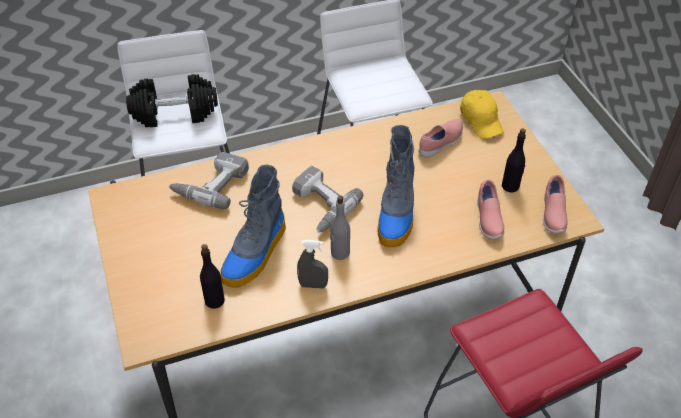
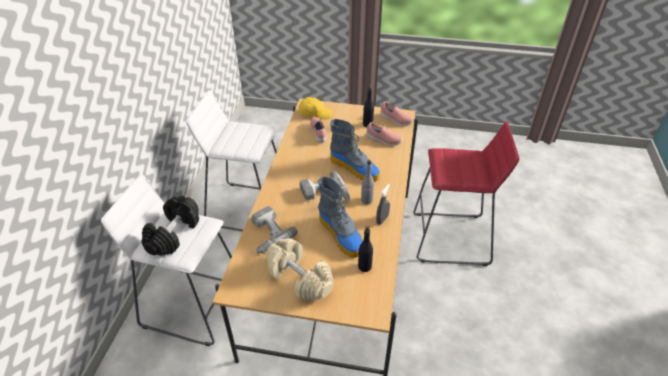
camera: 60 degrees left, 5 degrees down
(159, 245) = (299, 278): none -> beige dumbbell

